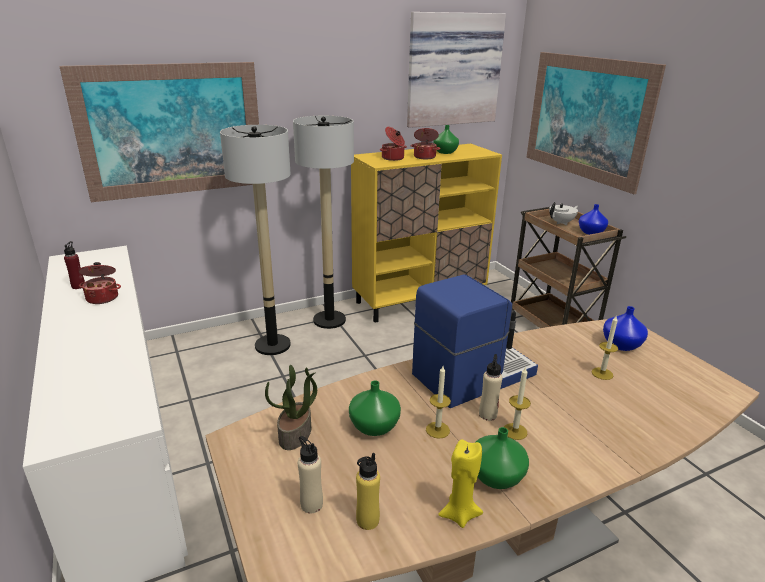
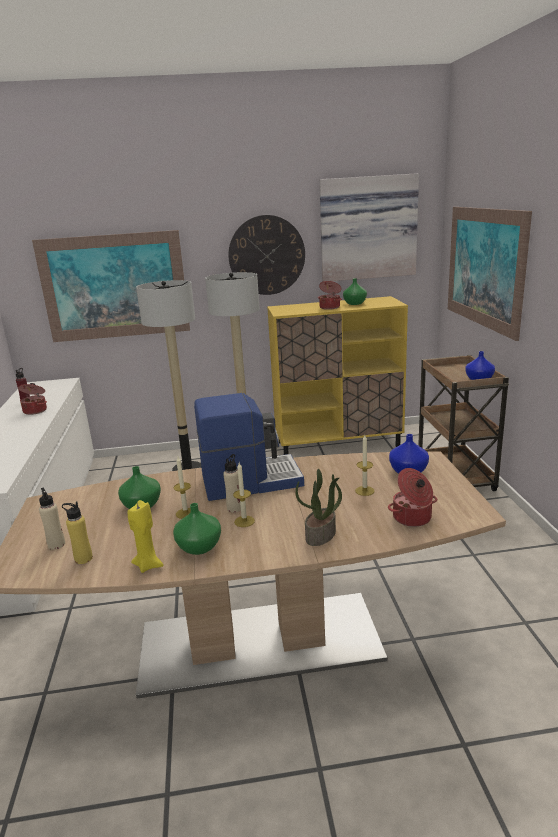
camera: 20 degrees right, 5 degrees down
(295, 435) = (83, 504): potted plant -> potted plant (321, 535)
(351, 96) = (266, 255): none -> wall clock
(393, 158) = (300, 309): cooking pot -> cooking pot (412, 518)
(561, 223) = (457, 370): white teapot -> none

